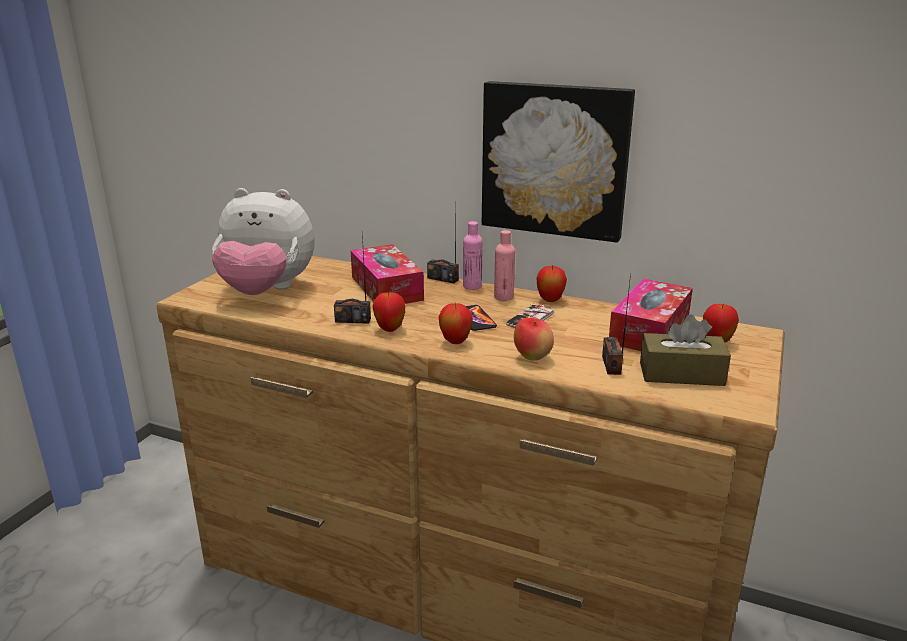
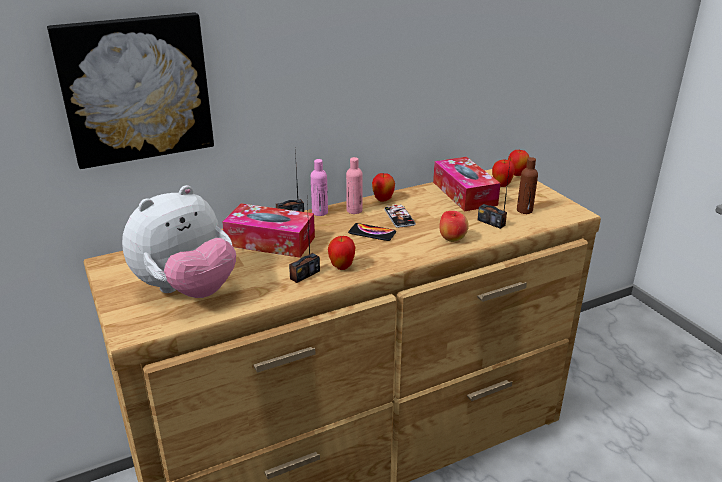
camera: 50 degrees left, 5 degrees up
(455, 342) = (396, 253): apple -> apple (516, 174)
(555, 160) = (363, 92): picture -> picture (136, 89)
(681, 374) = (524, 210): brown tissue box -> brown bottle

